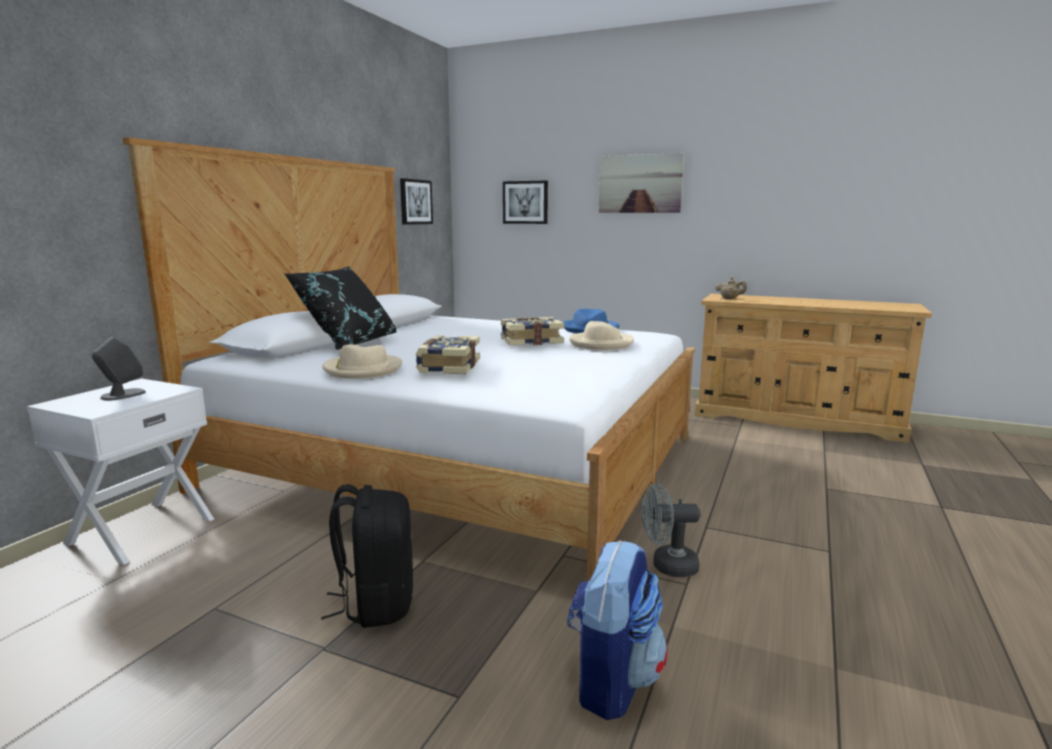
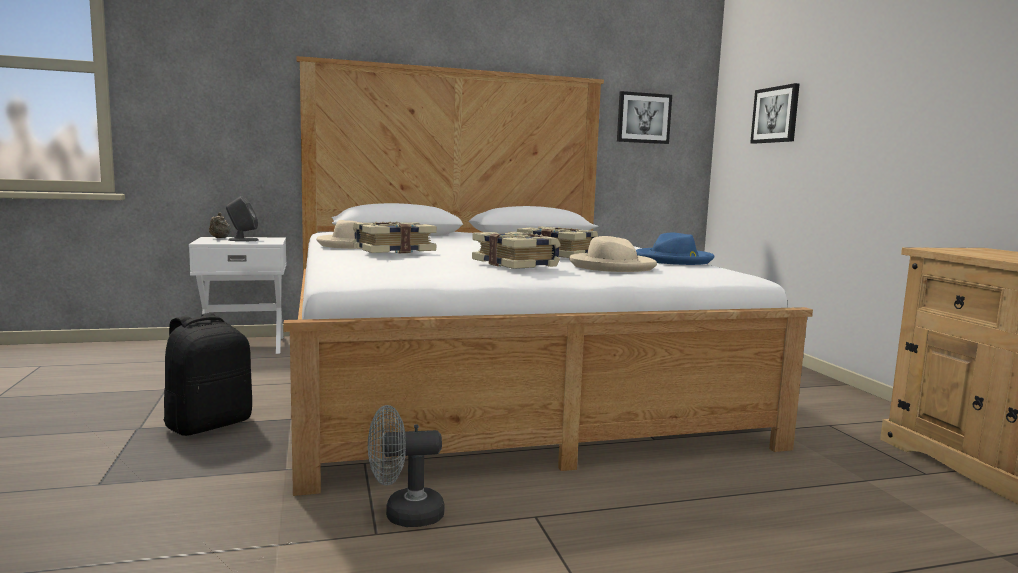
camera: 50 degrees right, 5 degrees down
(348, 343) = (432, 237): black pillow -> none
(571, 357) = (516, 264): none -> book
(611, 680) = (154, 536): backpack -> none
(640, 184) = (902, 73): picture -> none
(667, 566) = (404, 515): grey fan -> grey fan turned 60 degrees counterclockwise
(730, 299) = (969, 251): beige teapot -> beige teapot (219, 238)

